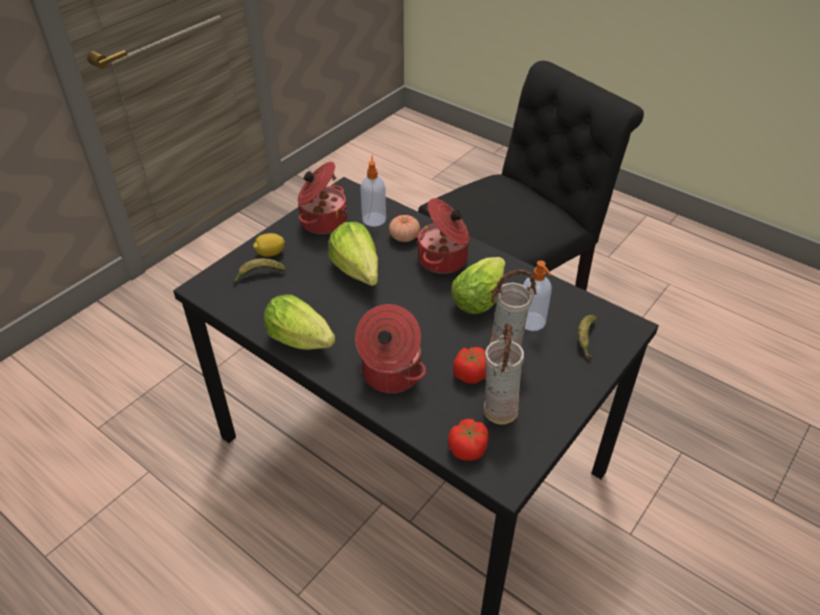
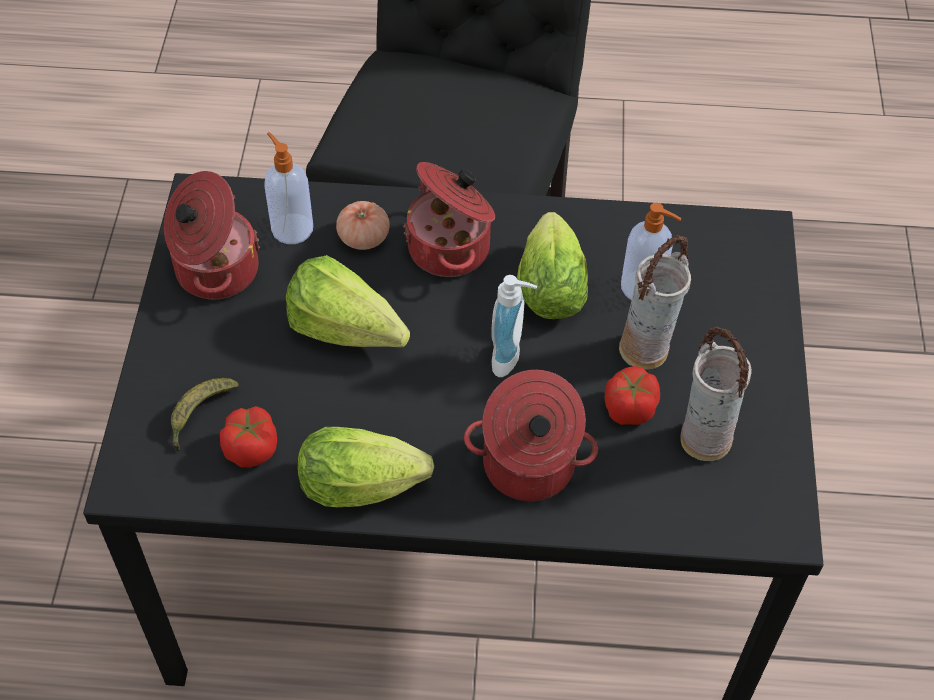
camera: 35 degrees left, 10 degrees up
(270, 254) = (184, 369): lemon -> none
(428, 321) = (511, 359): none -> soap dispenser
(468, 449) = (709, 515): tomato -> tomato (251, 448)
(585, 339) = (725, 279): banana -> none

